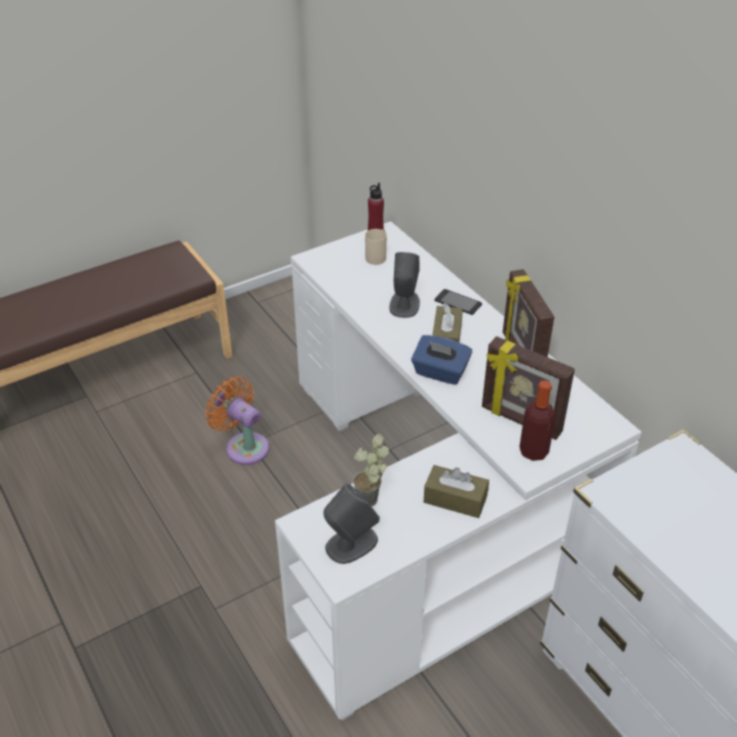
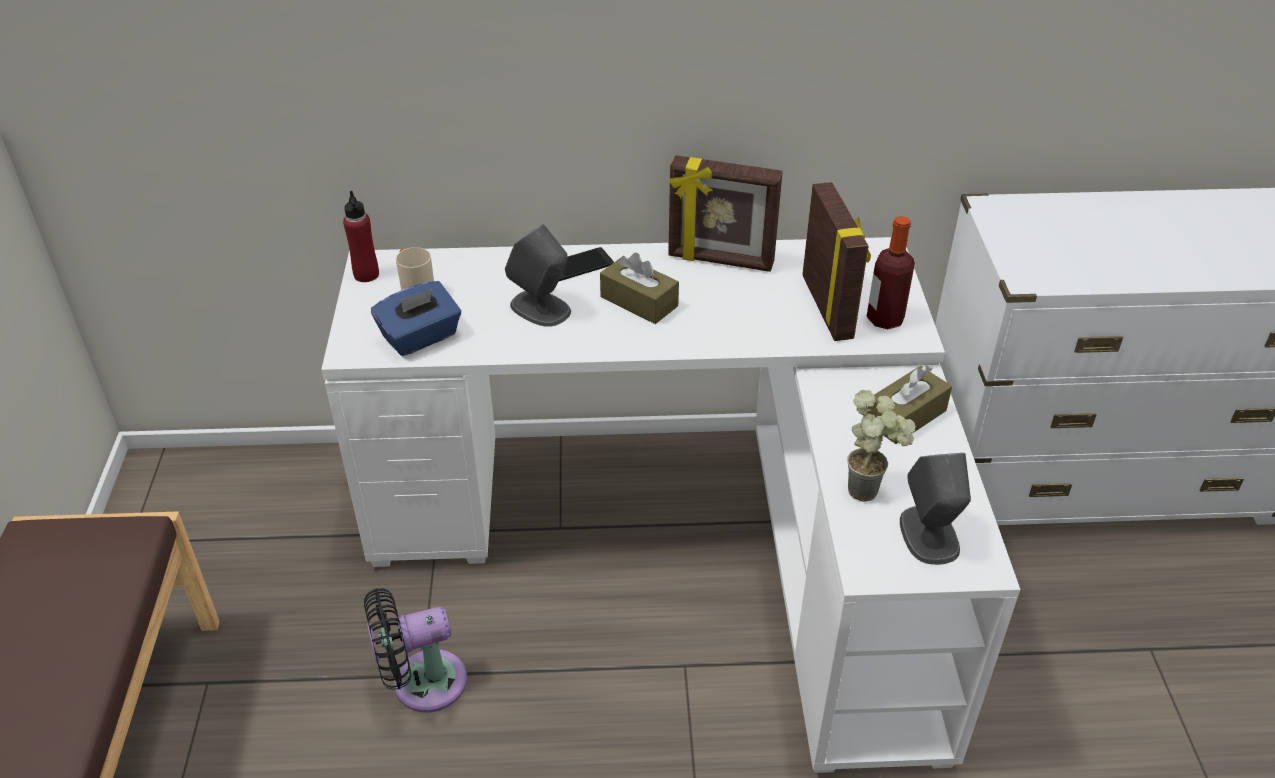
camera: 60 degrees left, 0 degrees up
(244, 446) = (421, 683): orange fan -> black fan
(440, 372) = (698, 332): blue tissue box -> blue tissue box (420, 337)
(520, 420) = (829, 307): picture frame -> picture frame turned 75 degrees counterclockwise

